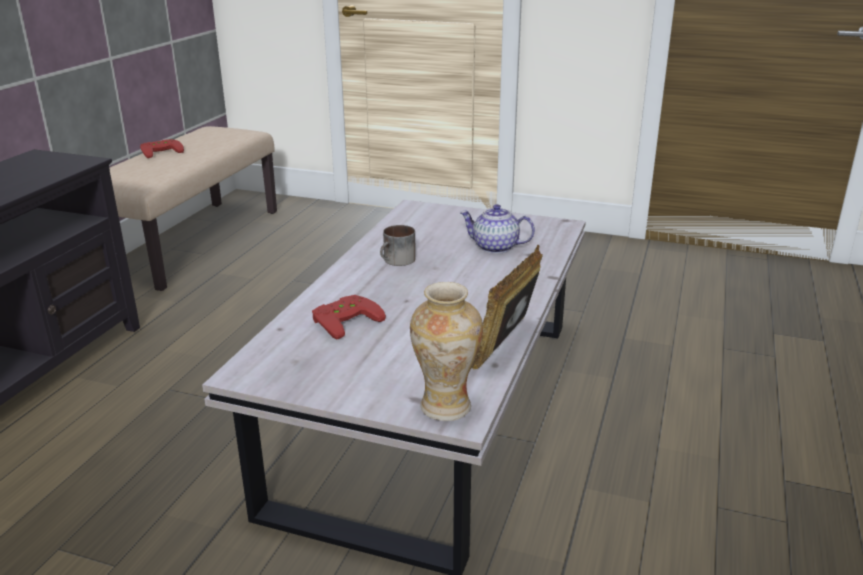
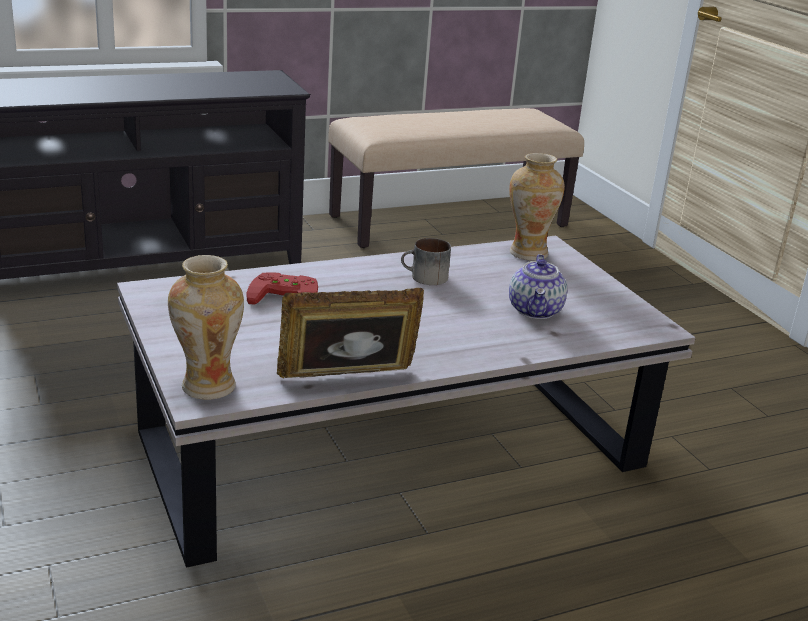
camera: 45 degrees right, 0 degrees up
(161, 151) = (445, 115): red game controller -> none
(414, 217) = (527, 253): none -> vase
(495, 247) = (536, 311): teapot -> teapot turned 150 degrees counterclockwise

